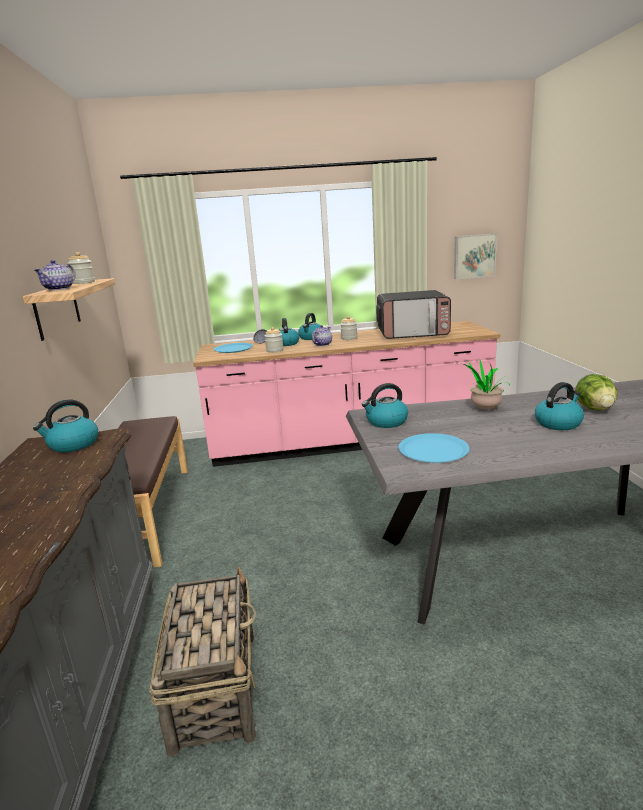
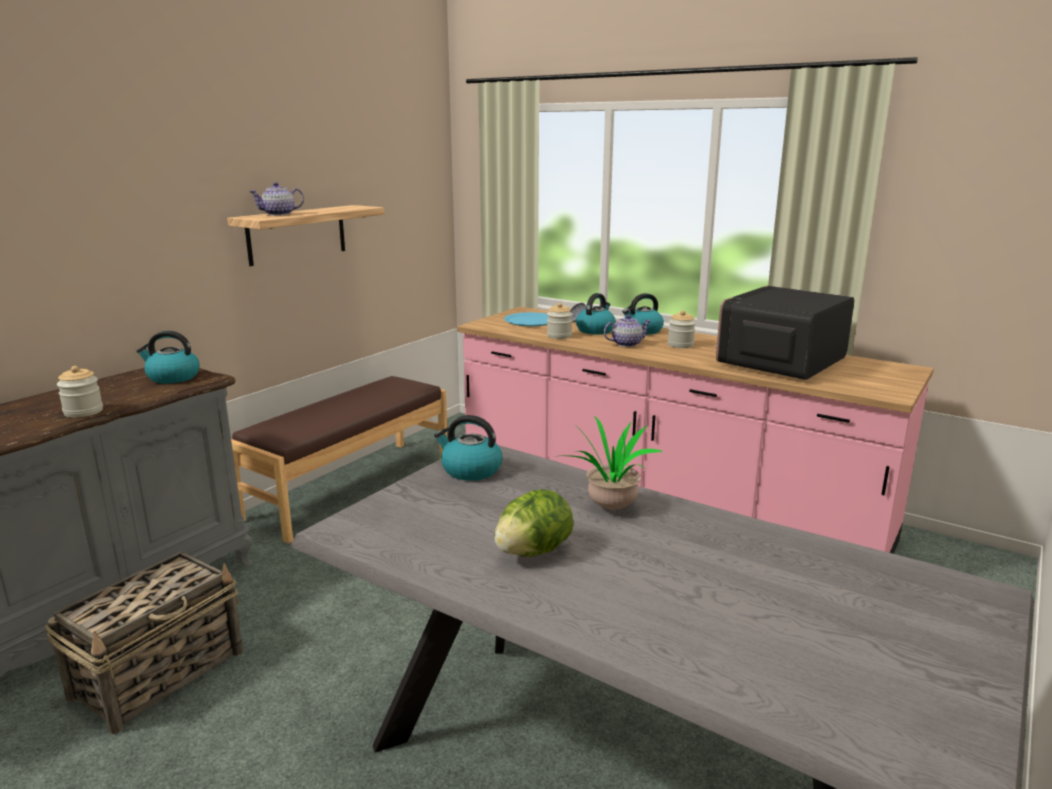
camera: 40 degrees right, 0 degrees up
(83, 283) = (334, 209): jar -> jar (83, 412)
(413, 333) = (780, 363): microwave -> microwave turned 90 degrees clockwise
(433, 450) = (422, 524): blue plate -> none
(474, 256) = (986, 249): picture -> none
(558, 423) = (640, 572): kettle -> none
(595, 409) = (753, 582): lettuce -> lettuce (533, 551)

